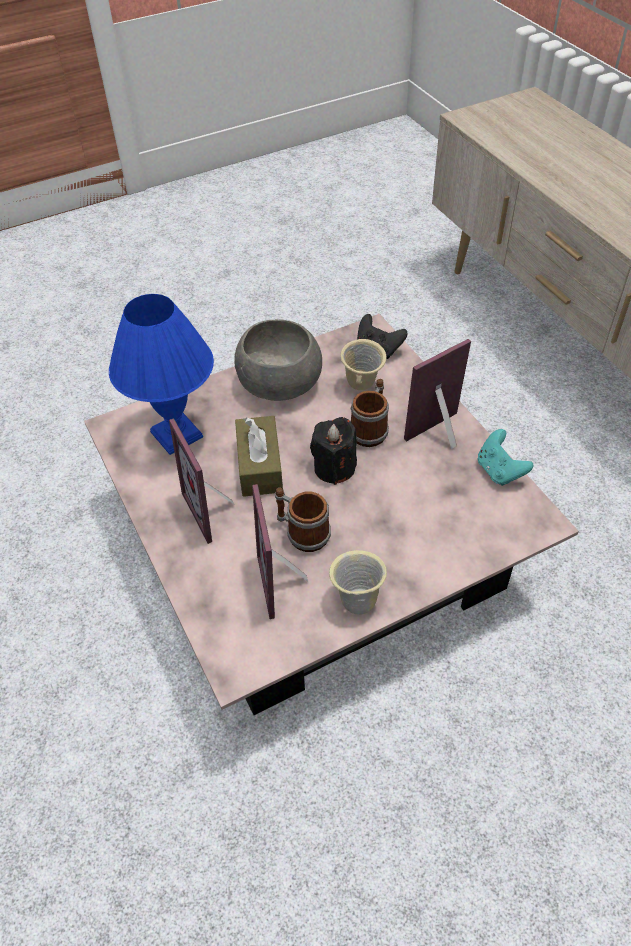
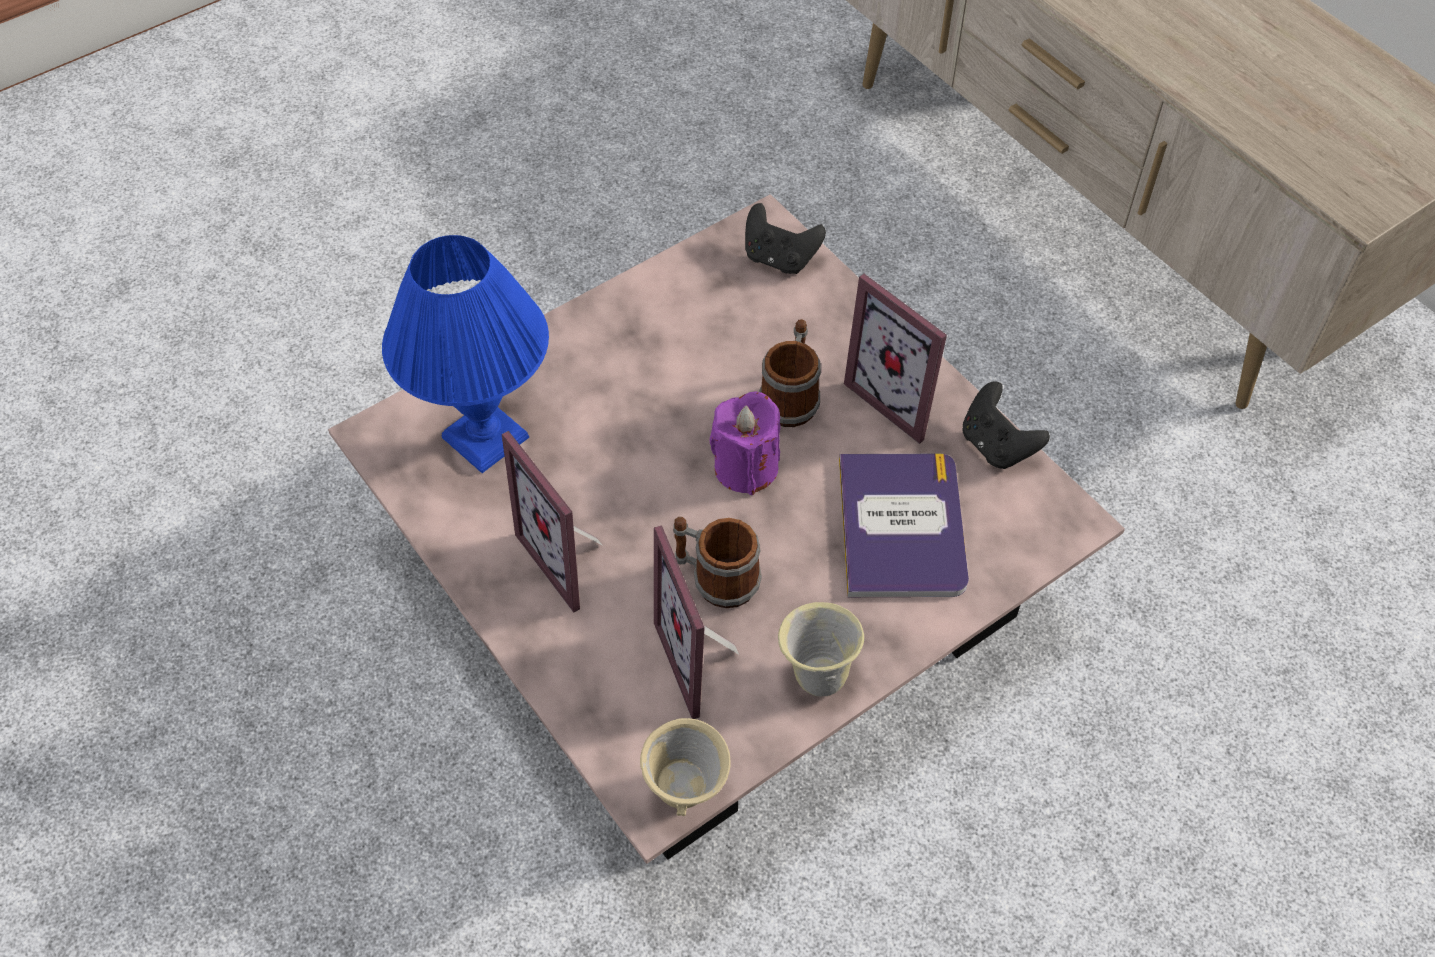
camera: 10 degrees left, 5 degrees up
(260, 466) = (629, 476): brown tissue box -> none
(278, 384) = (631, 333): grey bowl -> none
(334, 468) = (746, 467): black candle -> purple candle
(362, 387) = (765, 326): beige mug -> beige mug (687, 795)
(429, 514) = (901, 526): none -> book
(441, 436) = (901, 397): picture frame -> picture frame turned 90 degrees counterclockwise
(499, 471) = (996, 445): turquoise game controller -> black game controller

